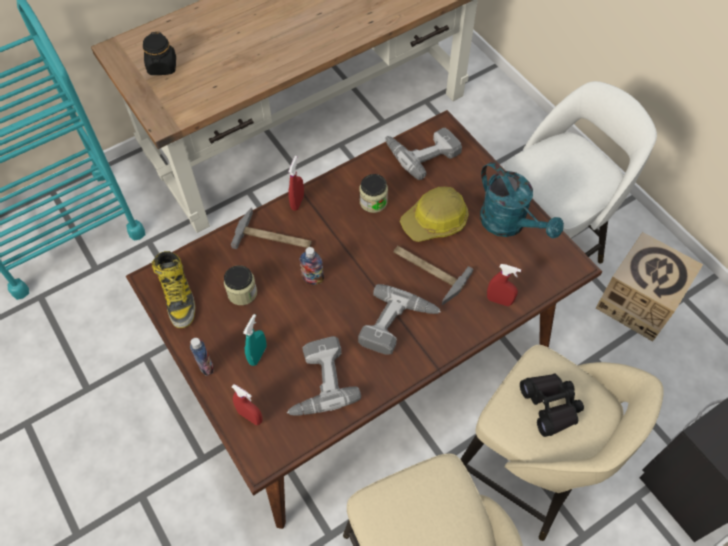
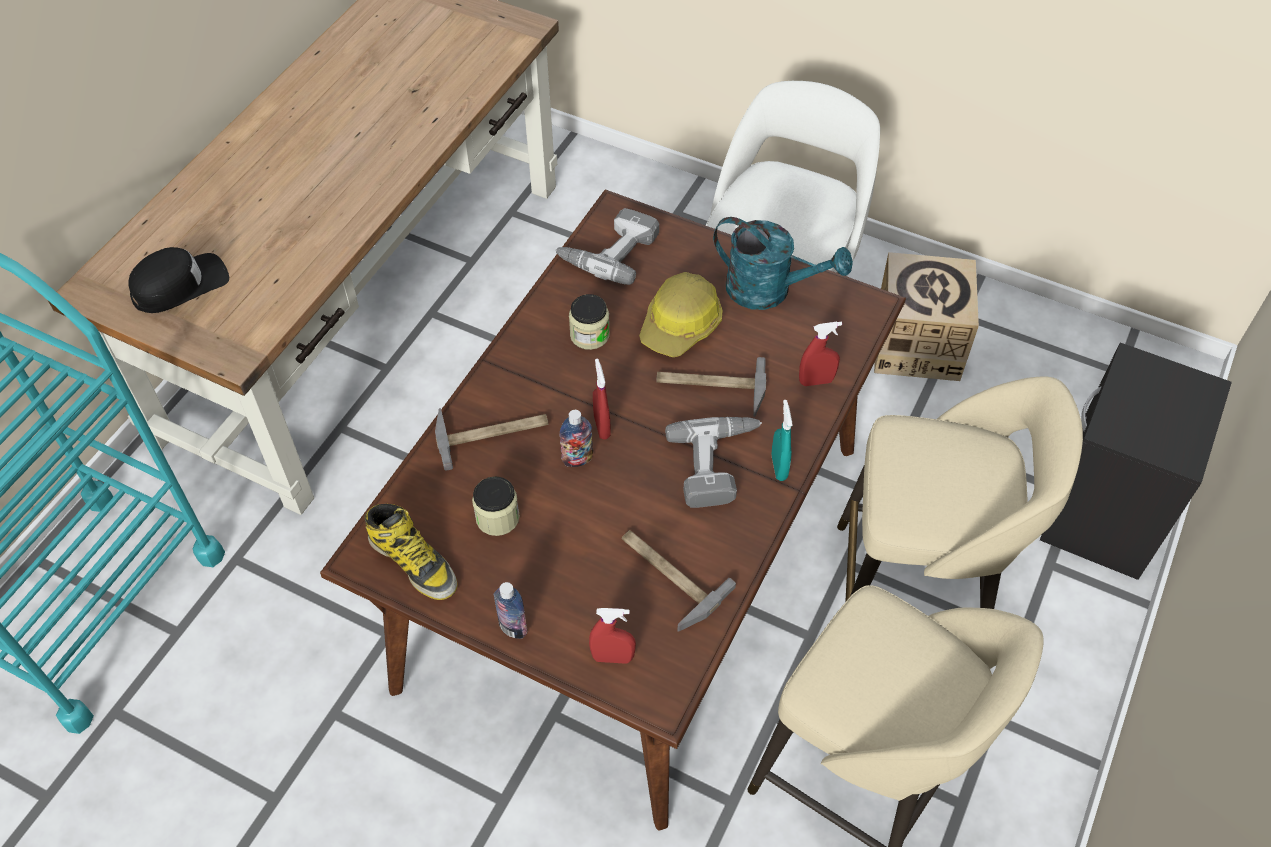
camera: 30 degrees left, 5 degrees down
(162, 67) = (180, 285): black jar -> black cap
(258, 355) = (571, 581): turquoise spray bottle -> turquoise spray bottle (779, 467)
(297, 202) = (492, 377): red spray bottle -> red spray bottle (602, 426)
(317, 381) = (667, 575): power drill -> hammer
(551, 405) = (940, 475): black binoculars -> none

